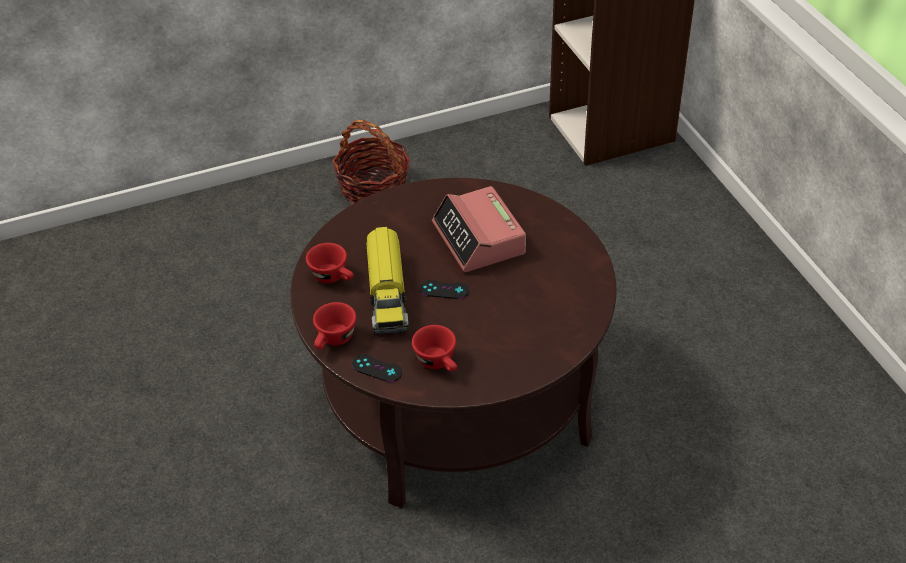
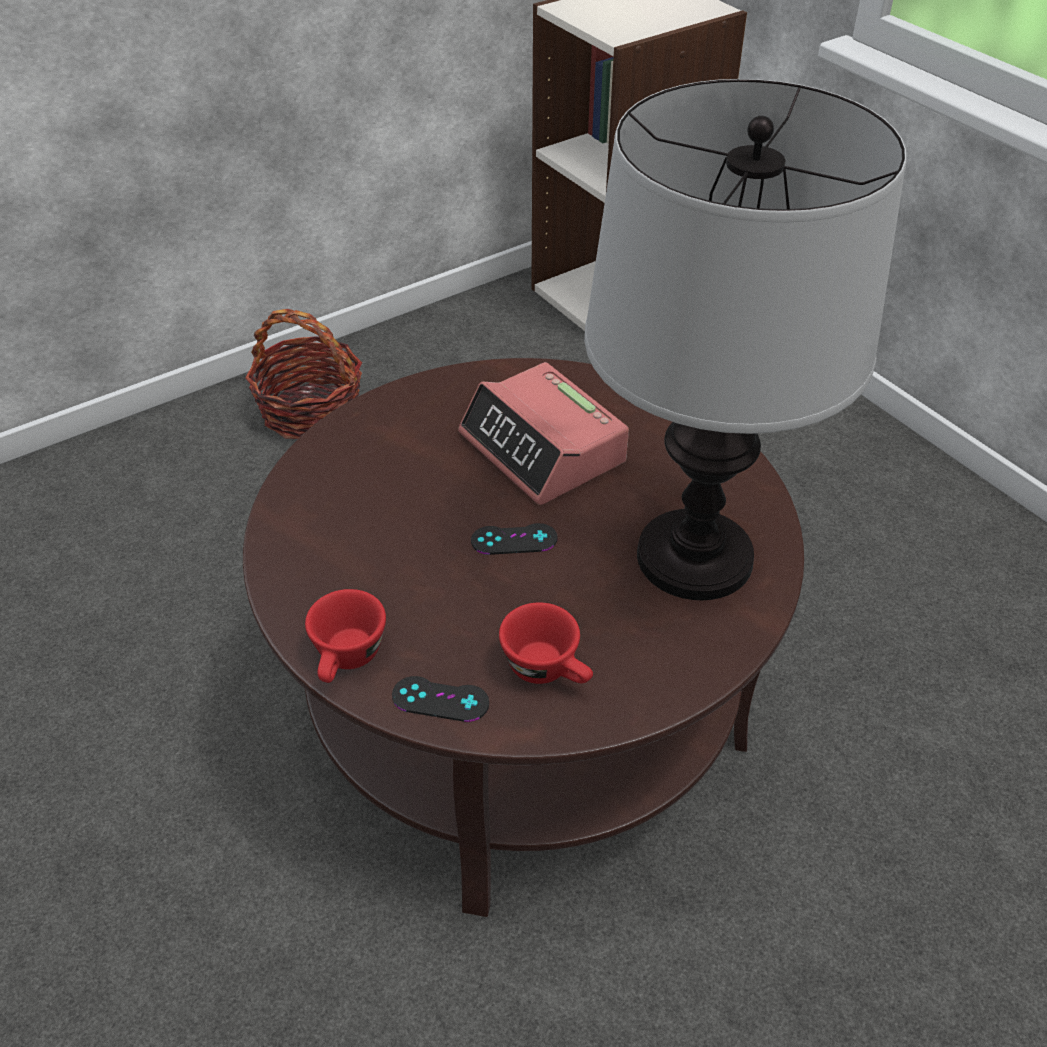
camera: 15 degrees left, 0 degrees up
(334, 277) = (317, 546): red cup -> none
(387, 291) = (418, 557): toy truck -> none
(544, 316) = (695, 558): none -> table lamp

